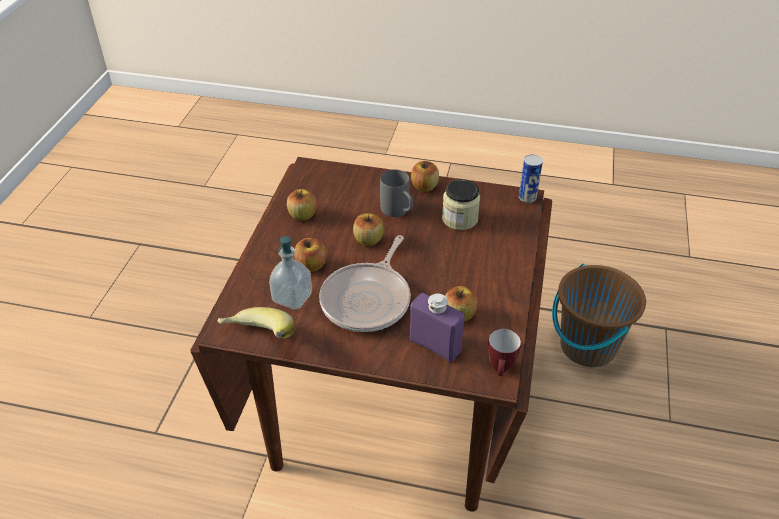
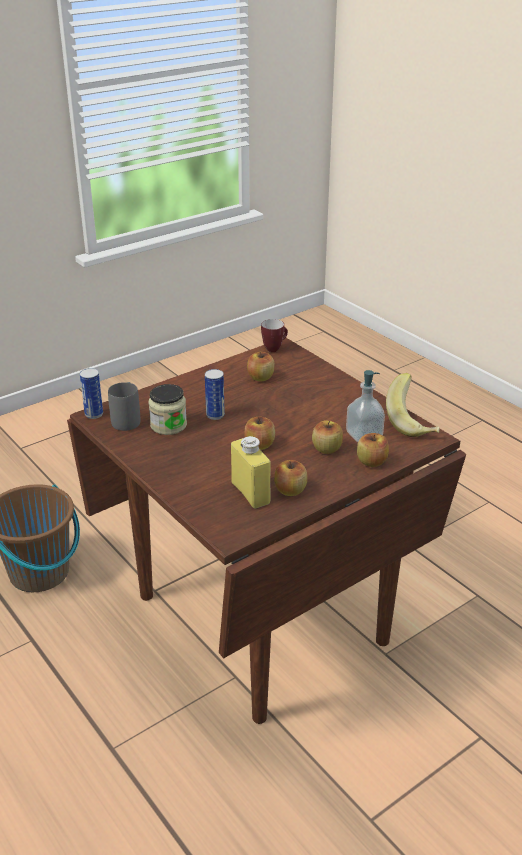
camera: 140 degrees left, 10 degrees down
(328, 199) = (250, 493): none -> yellow bottle
(368, 299) = (309, 410): frying pan -> none
(398, 212) = (206, 453): grey mug -> grey mug (127, 419)
(424, 186) = (154, 461): apple -> apple (371, 462)
(435, 345) = (297, 372): purple bottle -> none
(439, 248) = (215, 415): none -> can

